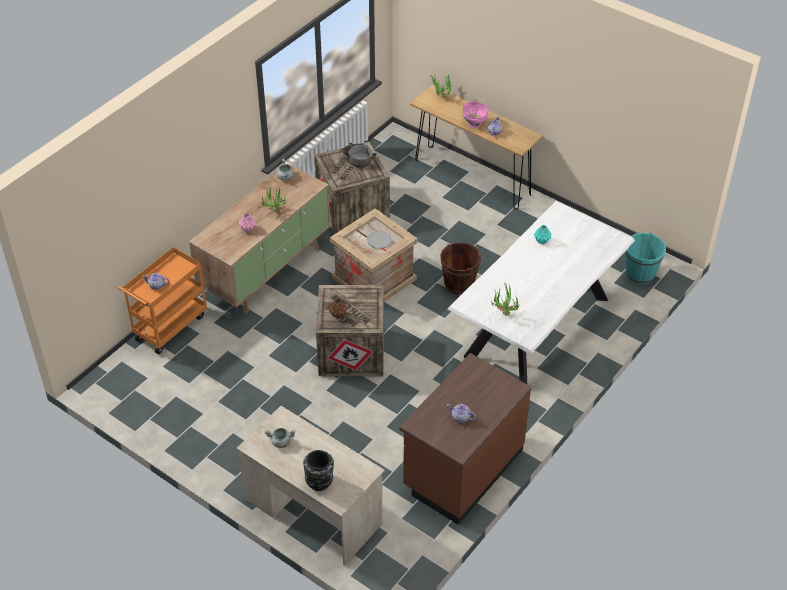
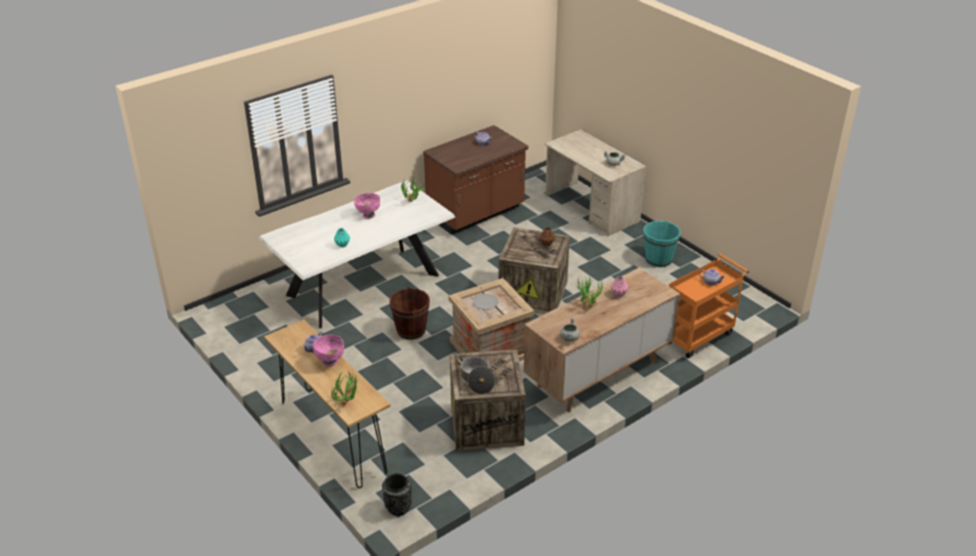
camera: 165 degrees left, 10 degrees down
(319, 481) = (590, 143): black vase -> black vase (398, 506)
(540, 285) = (368, 215): none -> pink bowl
(640, 274) = (239, 309): turquoise bucket -> turquoise bucket (658, 259)

